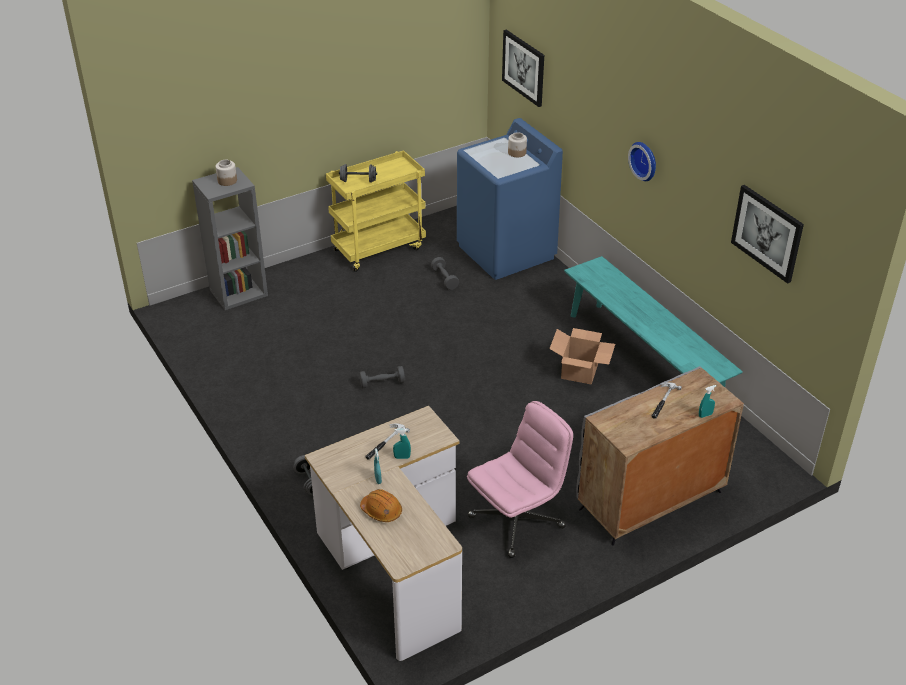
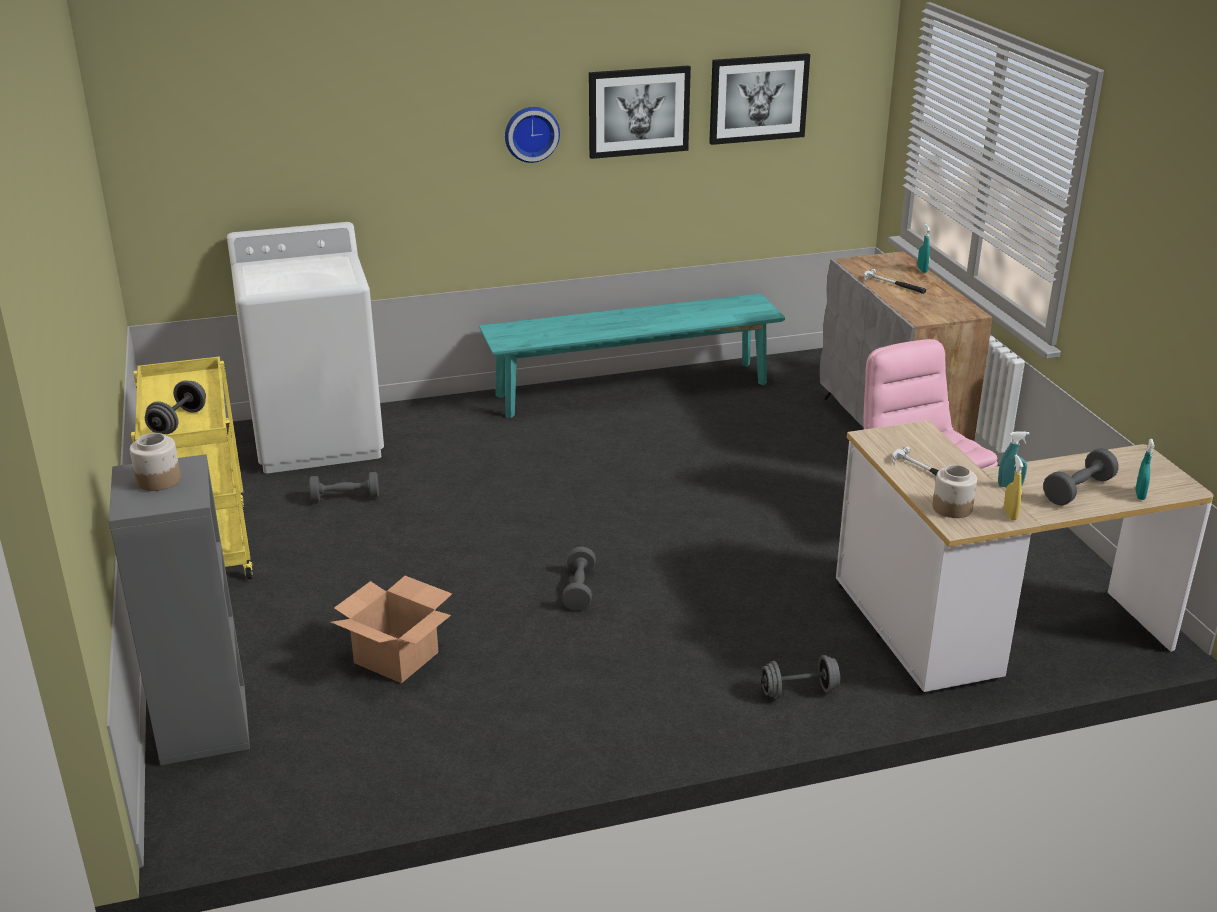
camera: 75 degrees left, 10 degrees down
(341, 479) = (1010, 515): none -> yellow spray bottle
(381, 511) = (1078, 490): orange hard hat -> grey dumbbell
(402, 457) = (962, 463): turquoise spray bottle -> turquoise spray bottle (1140, 495)
(506, 252) = (318, 438): blue washing machine -> white washing machine
(517, 153) = (298, 263): jar -> jar (952, 508)
(524, 67) = (215, 145): picture -> picture (638, 111)
(579, 371) = (630, 432): cardboard box -> cardboard box (395, 657)

